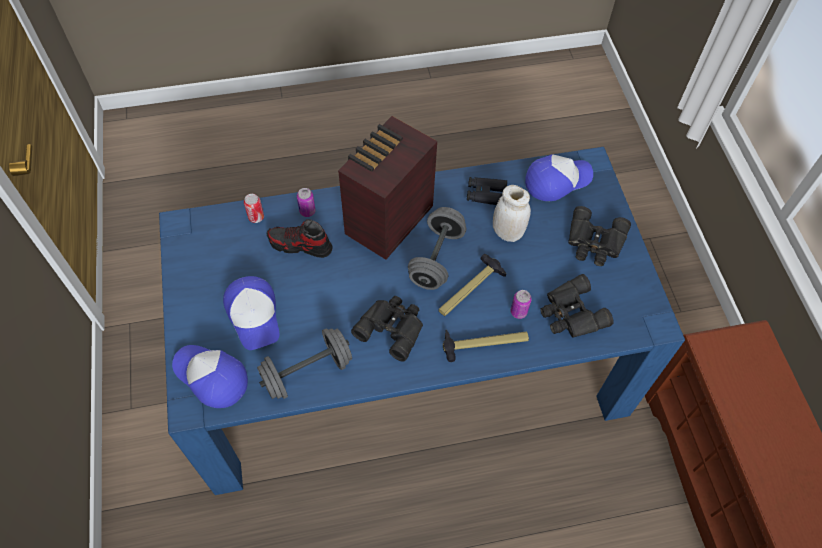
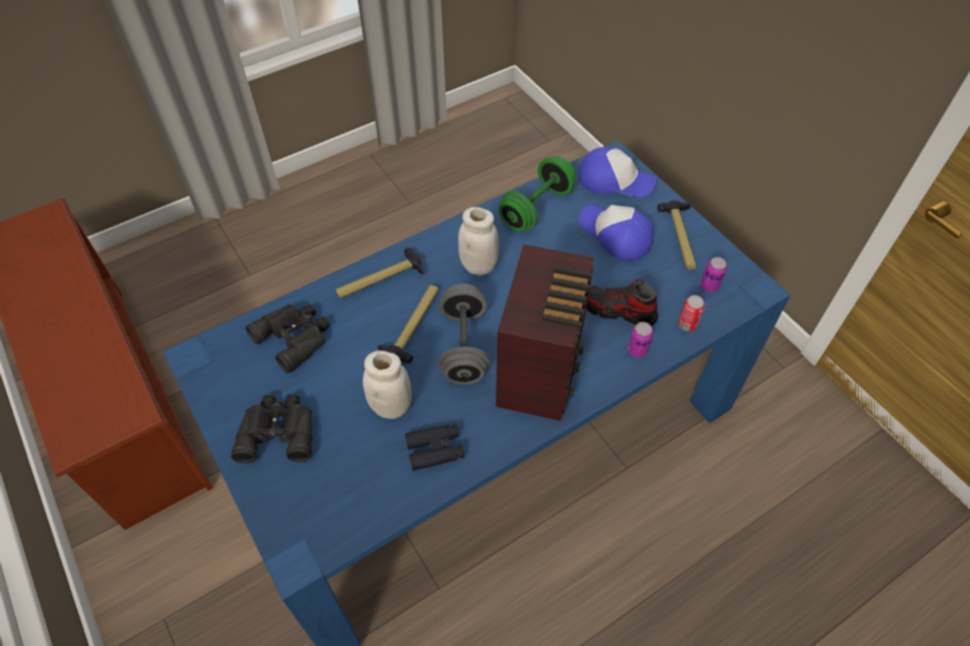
camera: 160 degrees right, 5 degrees down
(201, 291) = (681, 238): none -> hammer
(300, 245) = (618, 311): shoe -> shoe turned 150 degrees counterclockwise
(307, 372) = (536, 208): grey dumbbell -> green dumbbell
(392, 327) = (478, 266): black binoculars -> white jar
(518, 312) = (353, 321): can -> can (709, 286)
(557, 180) = (343, 506): cap -> none

